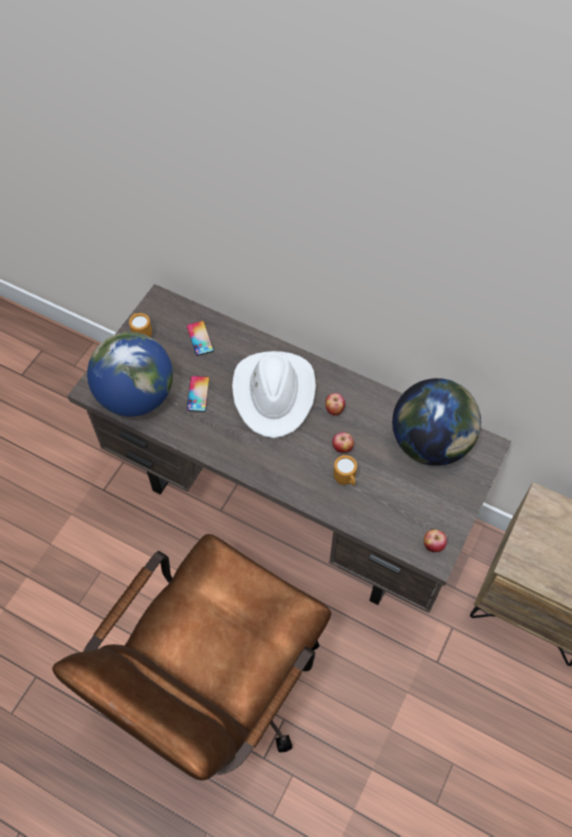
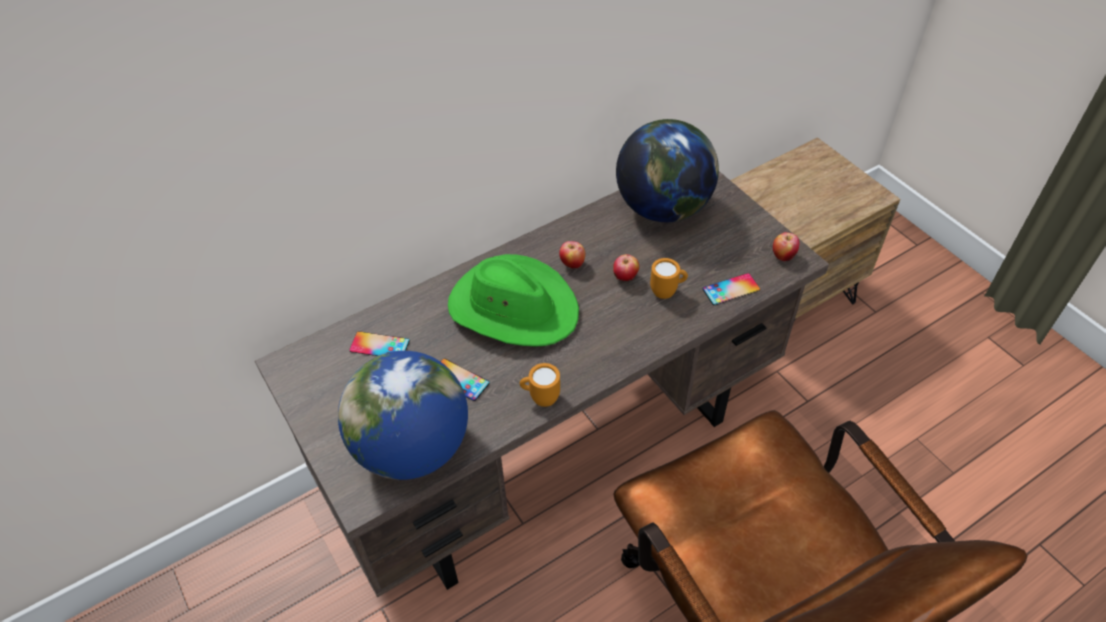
camera: 60 degrees left, 10 degrees down
(141, 334) = (321, 404): orange mug -> orange mug (540, 398)
(274, 394) = (513, 307): white hat -> green hat
(374, 521) = (731, 289): none -> phone

